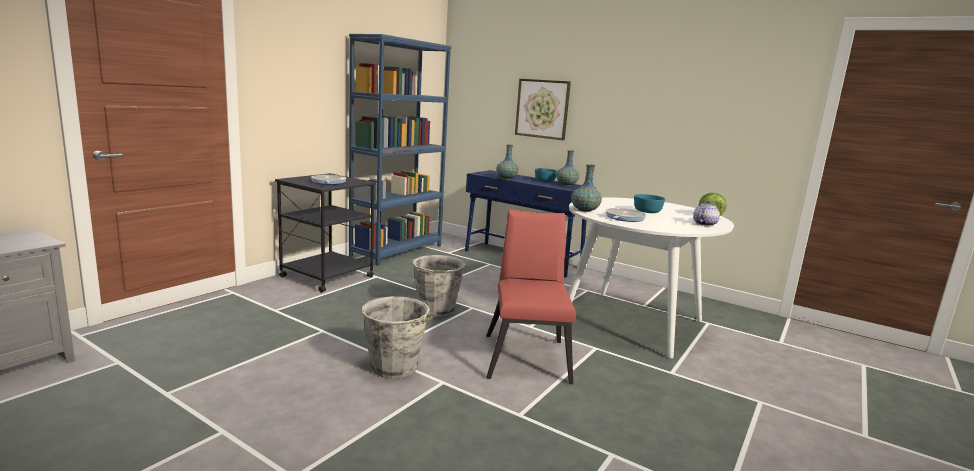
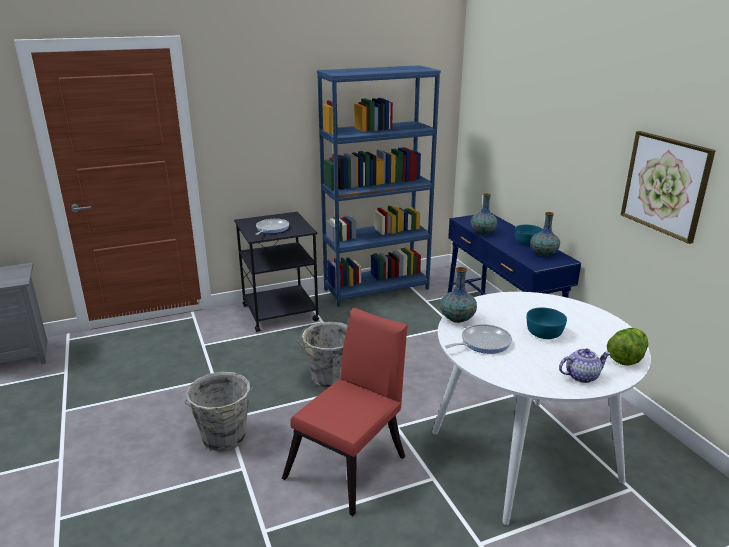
camera: 35 degrees right, 10 degrees up
(542, 109) = (539, 150): picture -> picture (665, 185)

